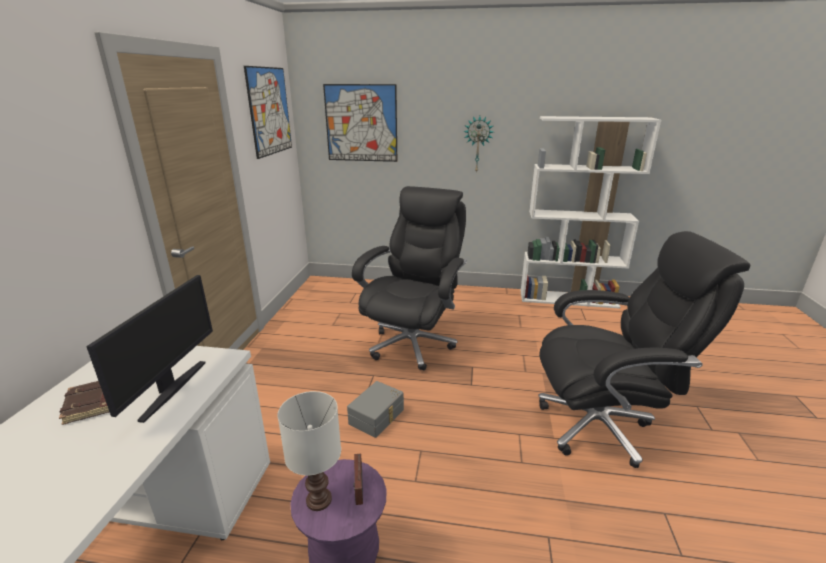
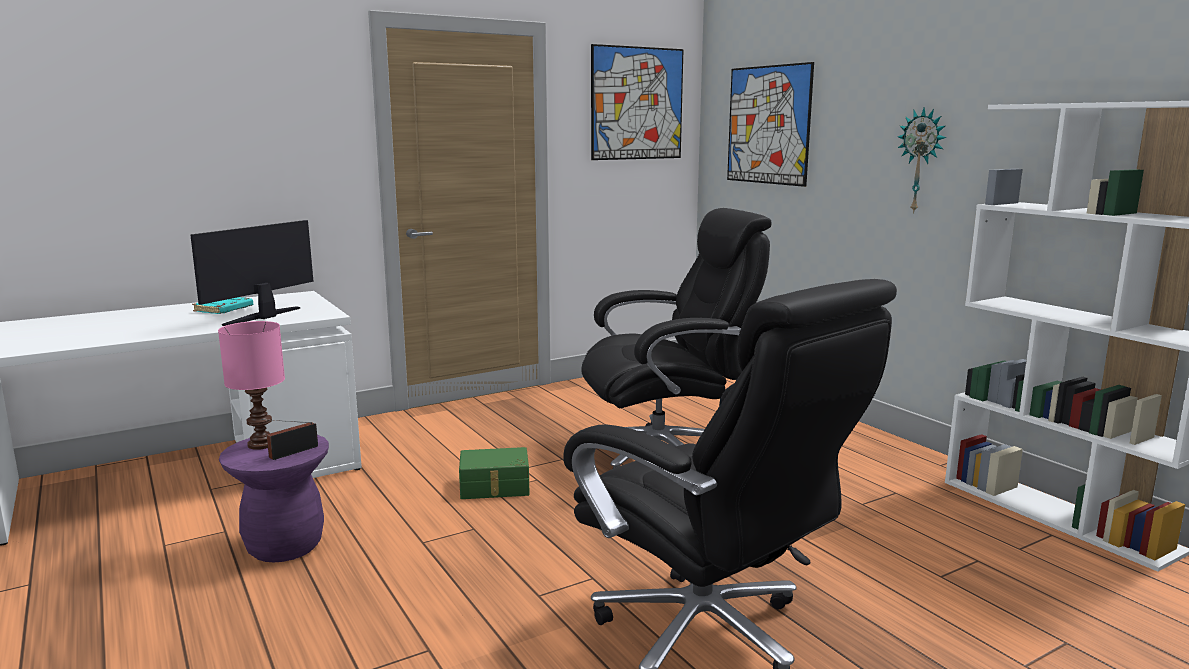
camera: 50 degrees right, 10 degrees down
(92, 404) = (224, 309): brown book -> turquoise book
(171, 389) = (264, 317): monitor -> monitor turned 150 degrees clockwise
(319, 499) = (263, 444): white table lamp -> pink table lamp
(377, 417) = (495, 487): grey storage box -> green storage box

